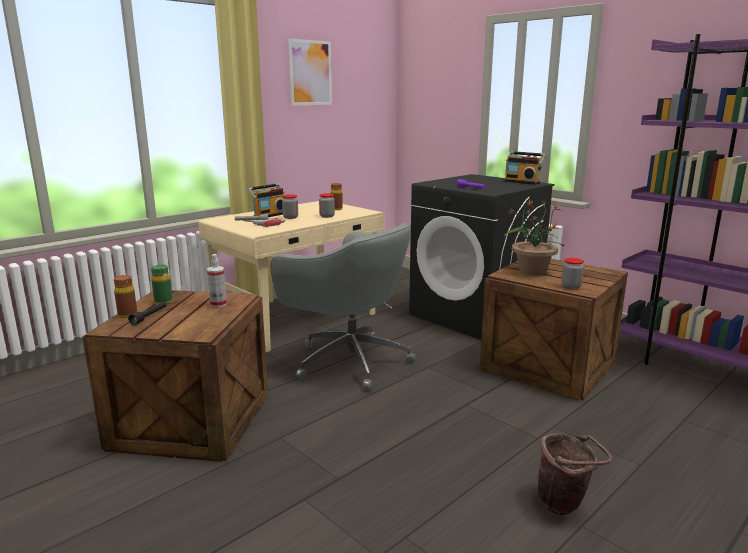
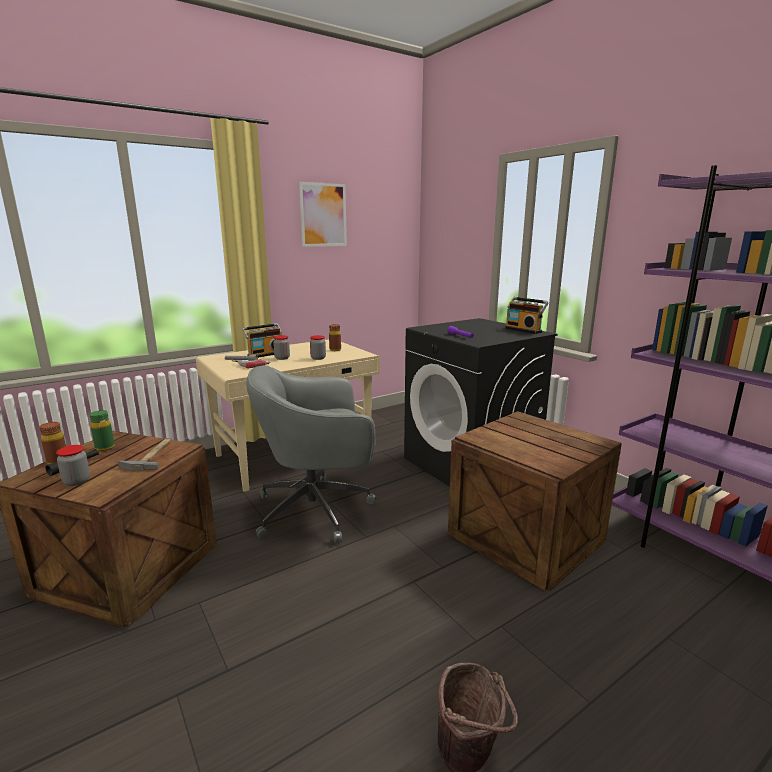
camera: 10 degrees right, 0 degrees up
(218, 304) = (152, 455): spray bottle -> hammer
(348, 360) = (317, 509): grey office chair -> grey office chair turned 120 degrees clockwise
(532, 271) = (508, 434): potted plant -> none
(571, 287) = (542, 460): jar -> jar (77, 481)

